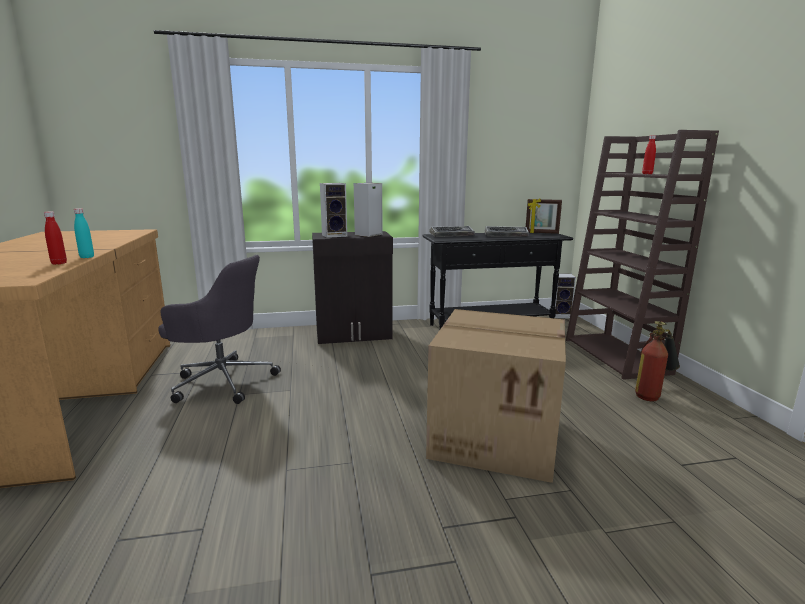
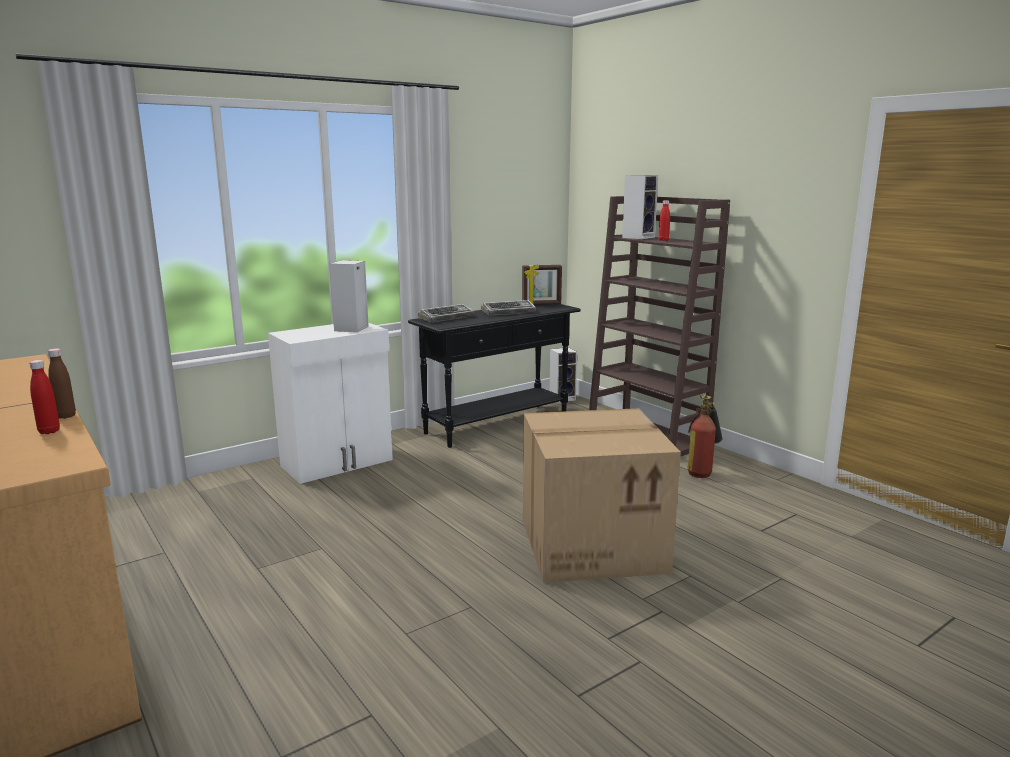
camera: 25 degrees left, 0 degrees up
(87, 257) = (65, 416): turquoise bottle -> brown bottle
(222, 381) = (215, 558): grey office chair -> none
(335, 235) = (309, 334): speaker -> speaker (638, 237)
(354, 335) = (338, 463): black cabinet -> white cabinet

